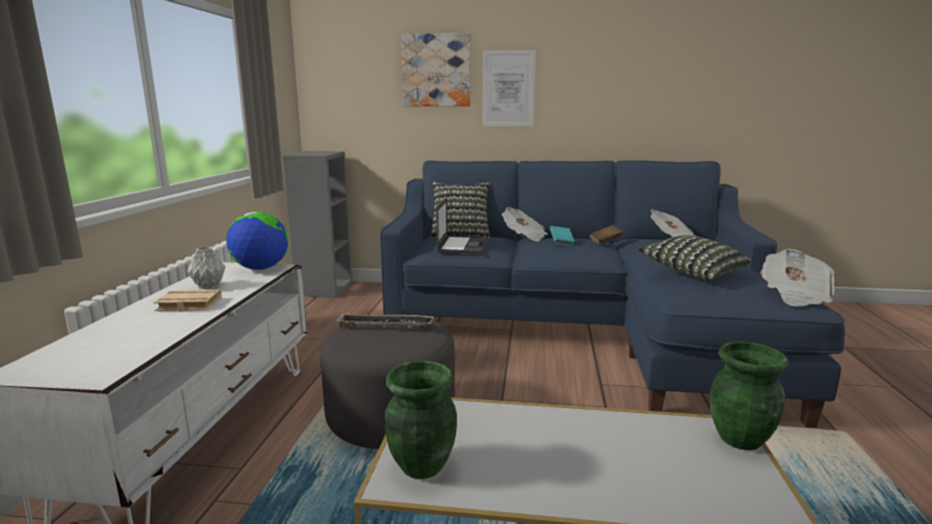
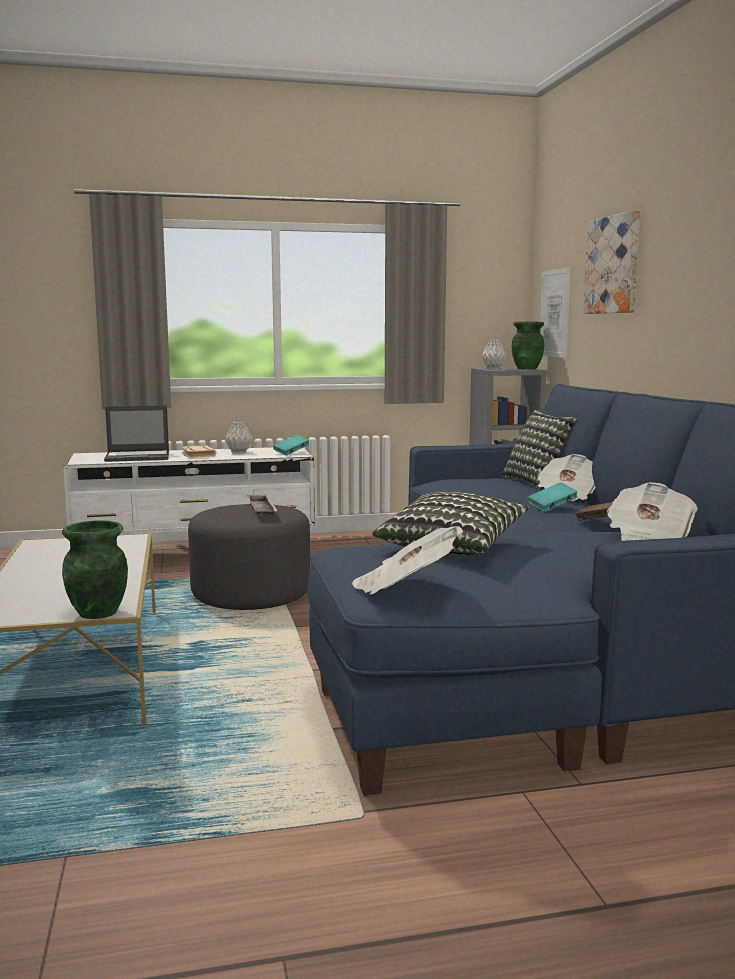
camera: 70 degrees right, 5 degrees down
(260, 268) = (291, 453): globe -> turquoise book
(312, 154) = (493, 369): none -> grey vase
(421, 466) = (56, 545): green vase -> green vase (526, 369)
(462, 245) = (473, 484): laptop -> laptop (138, 457)
(508, 89) = (667, 285): picture -> picture (555, 313)

